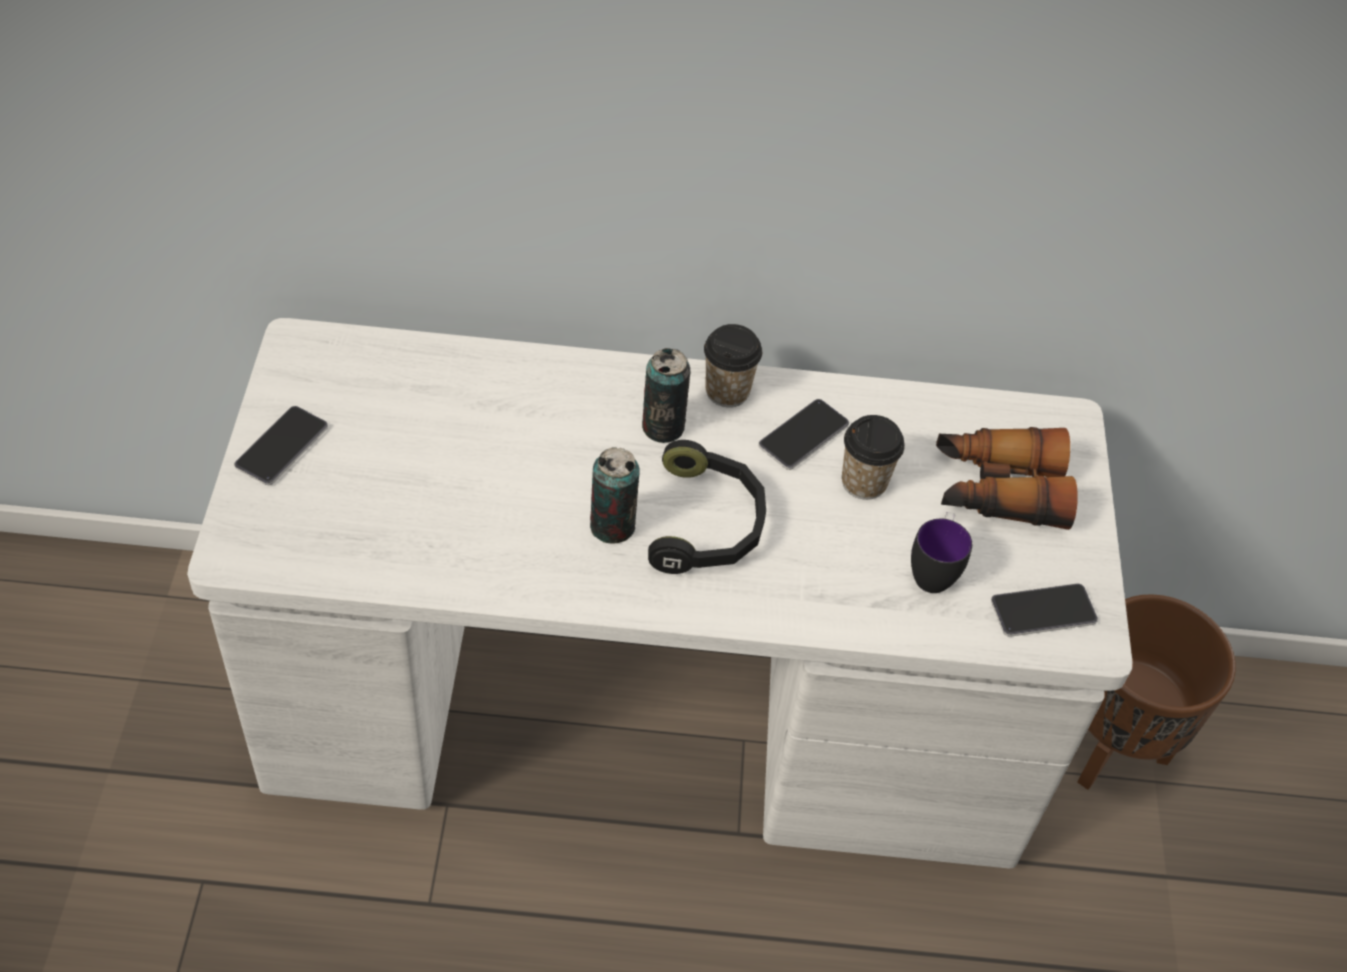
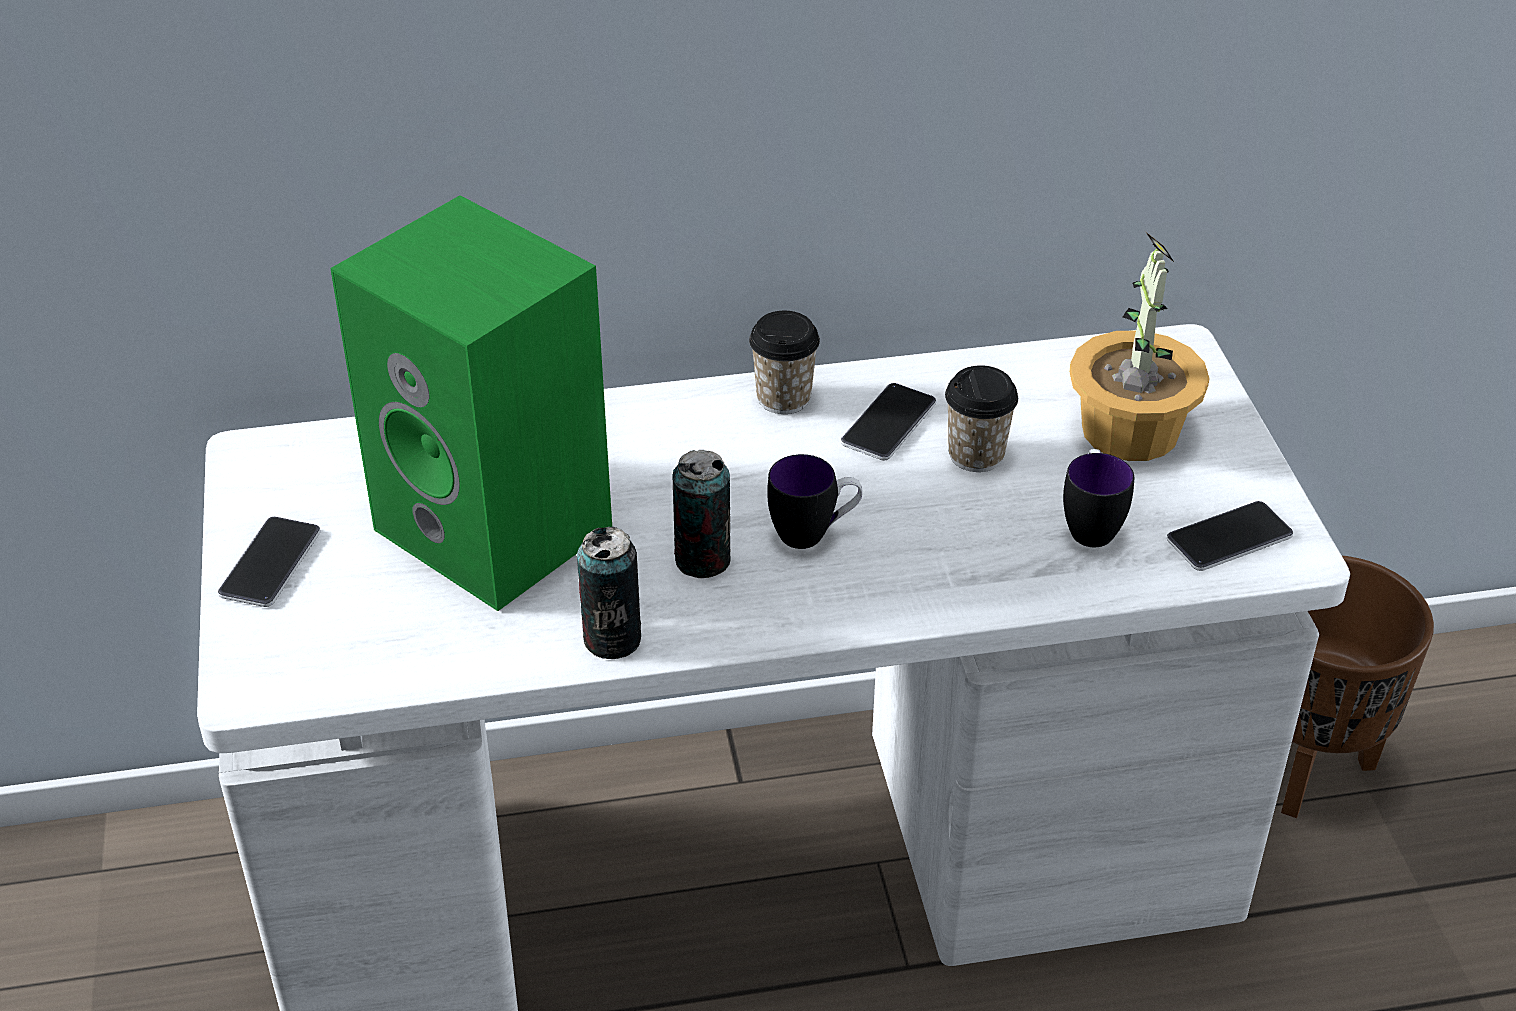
camera: 10 degrees left, 10 degrees down
(465, 458) = (500, 528): none -> green speaker
(663, 427) = (723, 448): can -> can (612, 639)
(708, 524) = (814, 534): black headphones -> mug
(997, 489) = (1128, 430): binoculars -> potted plant

